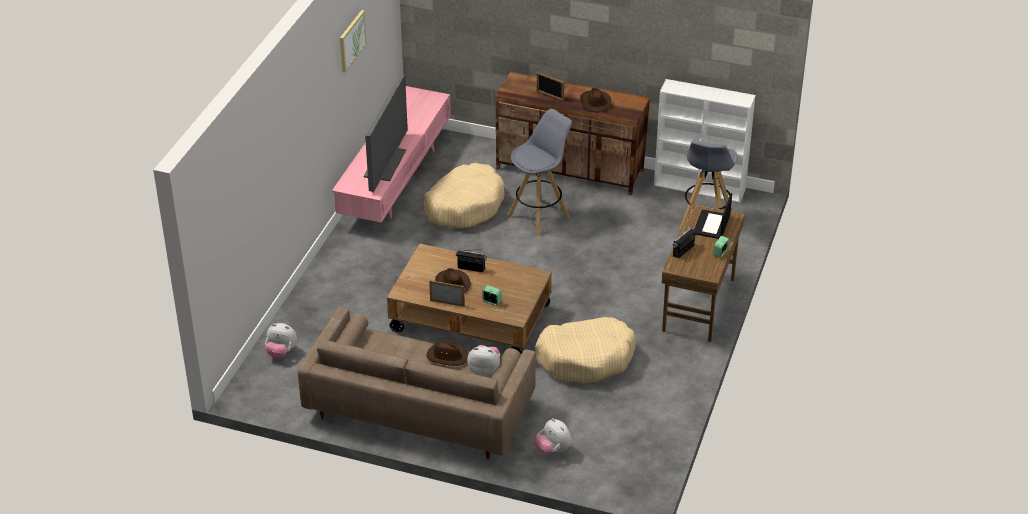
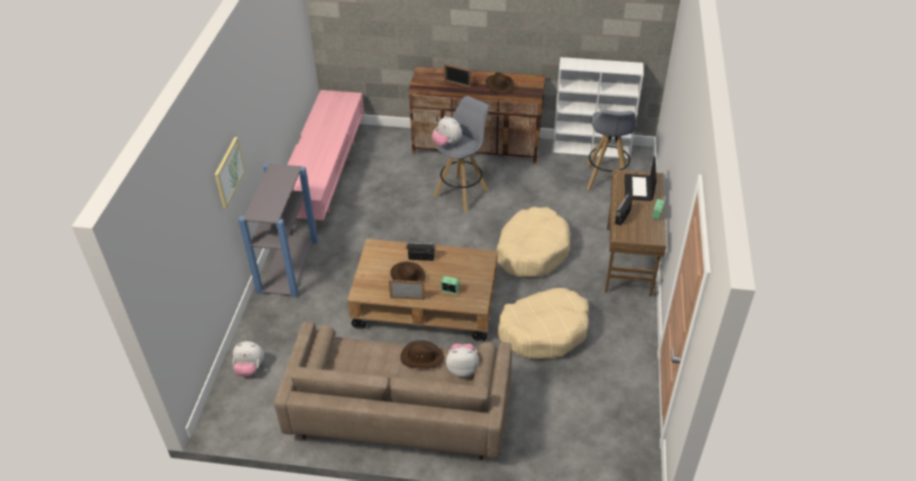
camera: 10 degrees left, 5 degrees up
(337, 264) = (288, 266): none -> grey bookcase
(351, 40) = (272, 51): picture -> picture (228, 172)
(385, 163) = (318, 163): television -> none
(464, 206) = (393, 192): beige dog bed -> beige dog bed (532, 250)
(553, 450) = (542, 438): plush toy -> plush toy (447, 143)

